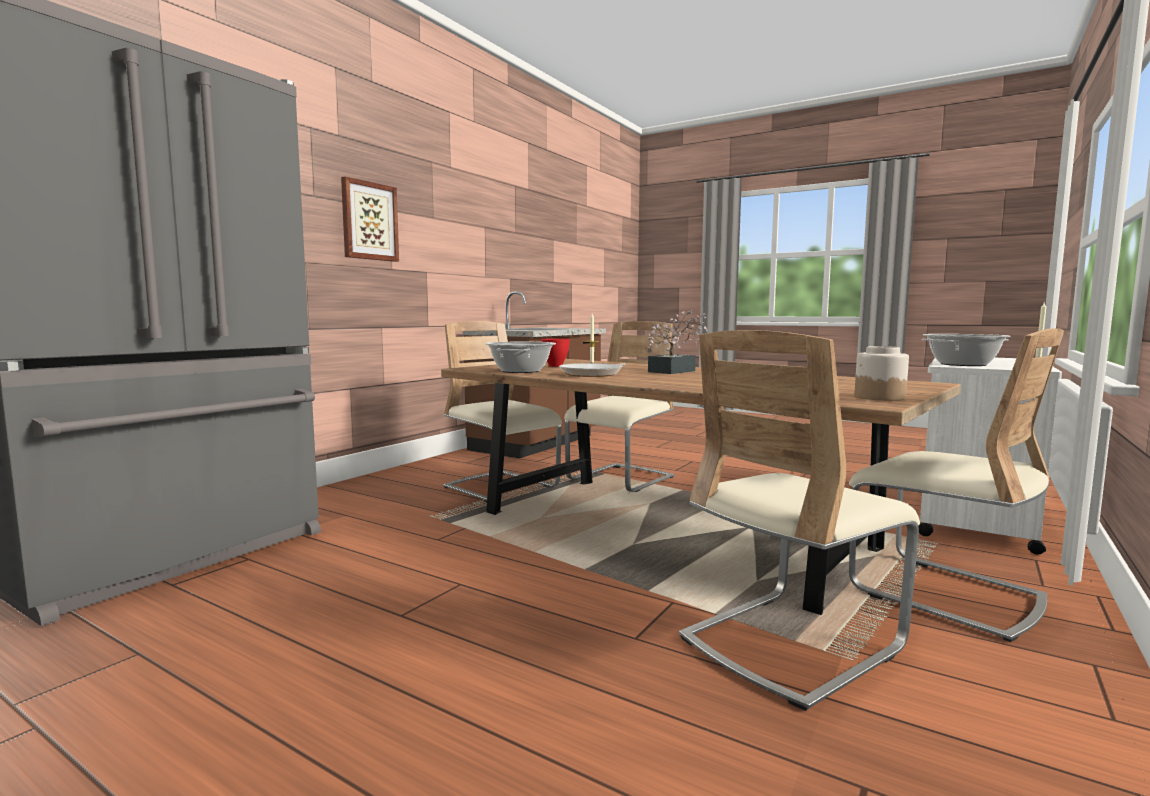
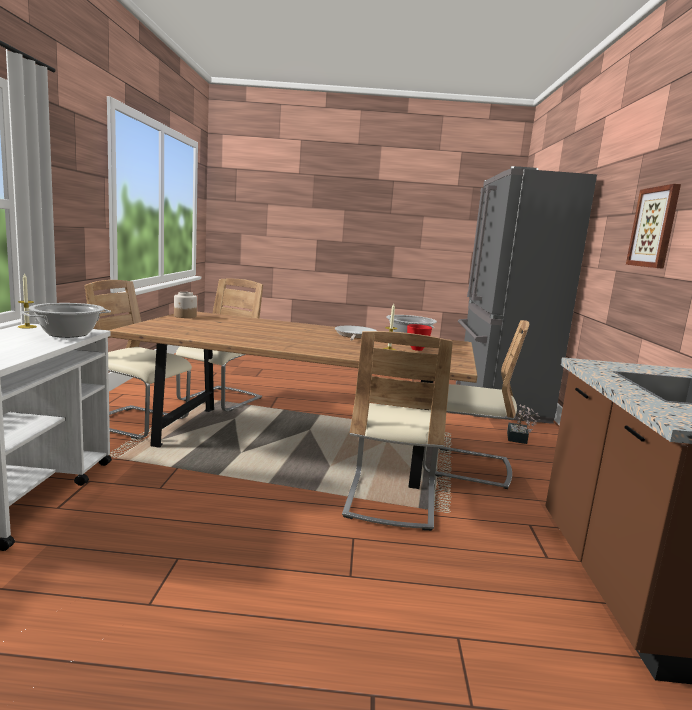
camera: 150 degrees right, 5 degrees up
(675, 371) = (310, 342): potted plant -> potted plant (516, 439)

